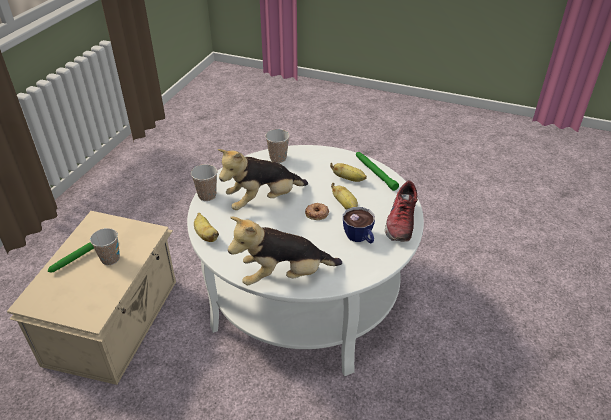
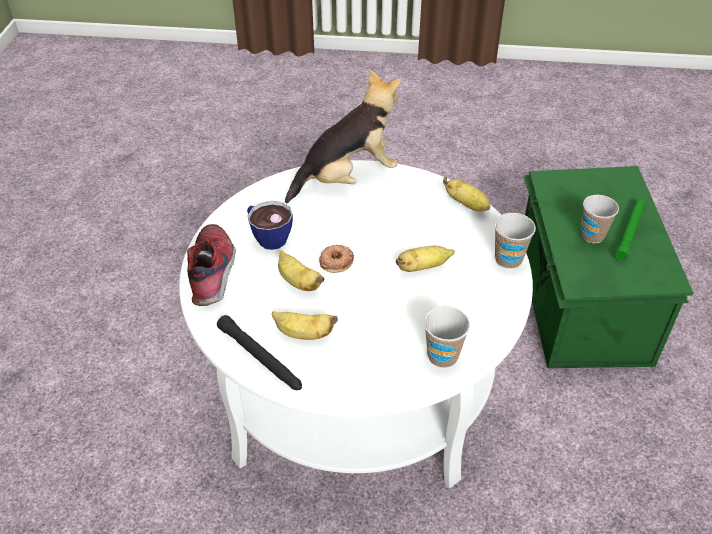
camera: 165 degrees right, 5 degrees up
(115, 321) = (579, 302): beige storage box -> green storage box
(263, 200) = (423, 267): plush toy -> banana
(375, 172) = (260, 358): green flashlight -> black flashlight

